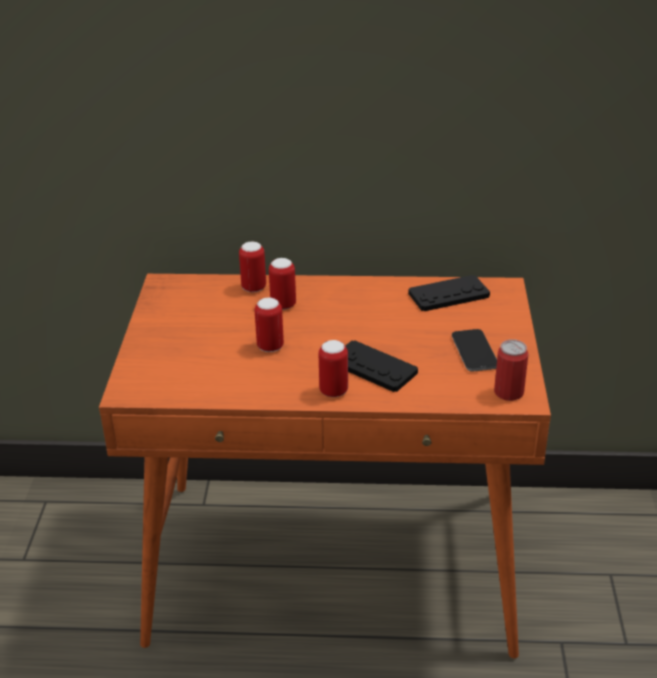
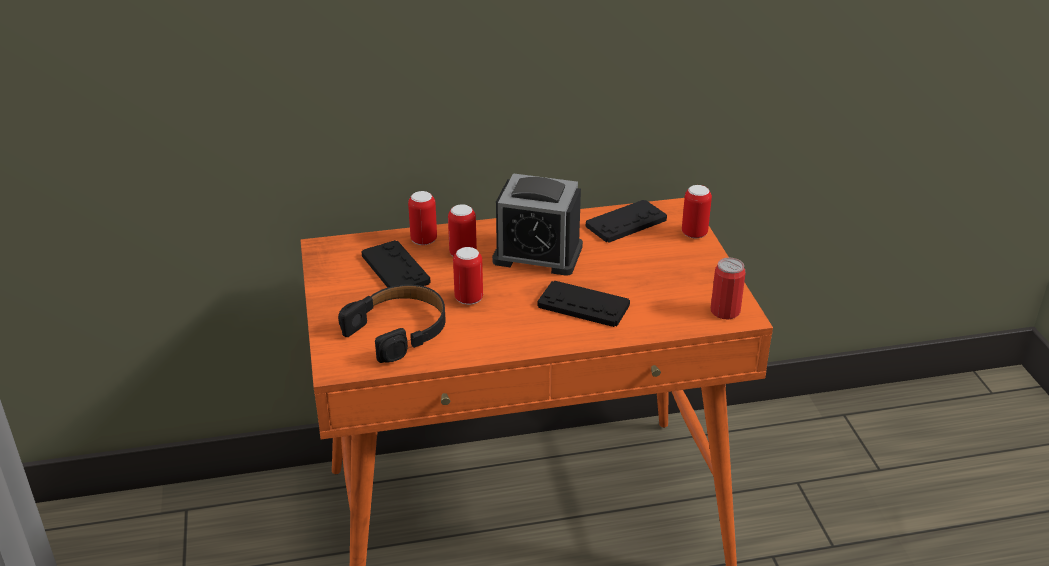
camera: 15 degrees left, 0 degrees up
(195, 367) = (399, 330): none -> black headphones
(217, 310) = (395, 269): none -> black game controller
(333, 391) = (554, 335): can -> can (694, 234)
(352, 314) = (537, 254): none -> alarm clock
(474, 351) = (675, 276): phone -> none

